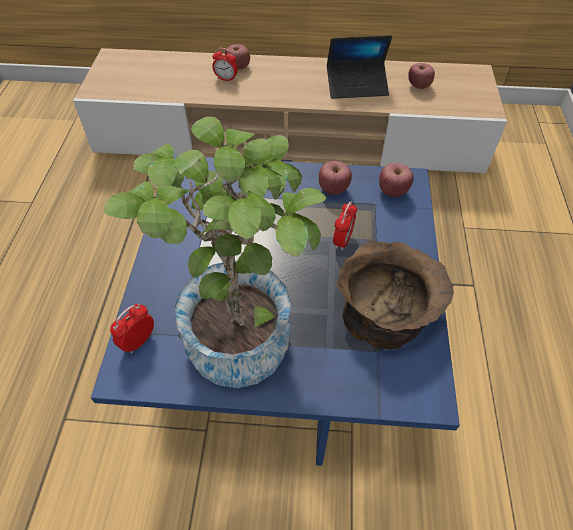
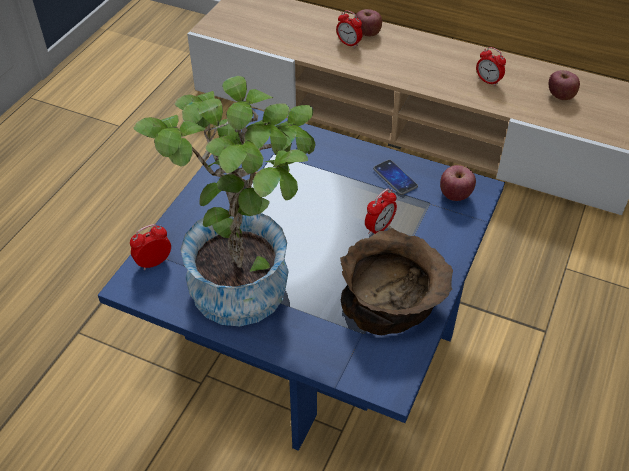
camera: 20 degrees right, 5 degrees down
(333, 189) = (395, 178): apple -> phone
(357, 86) = (488, 81): laptop -> alarm clock

